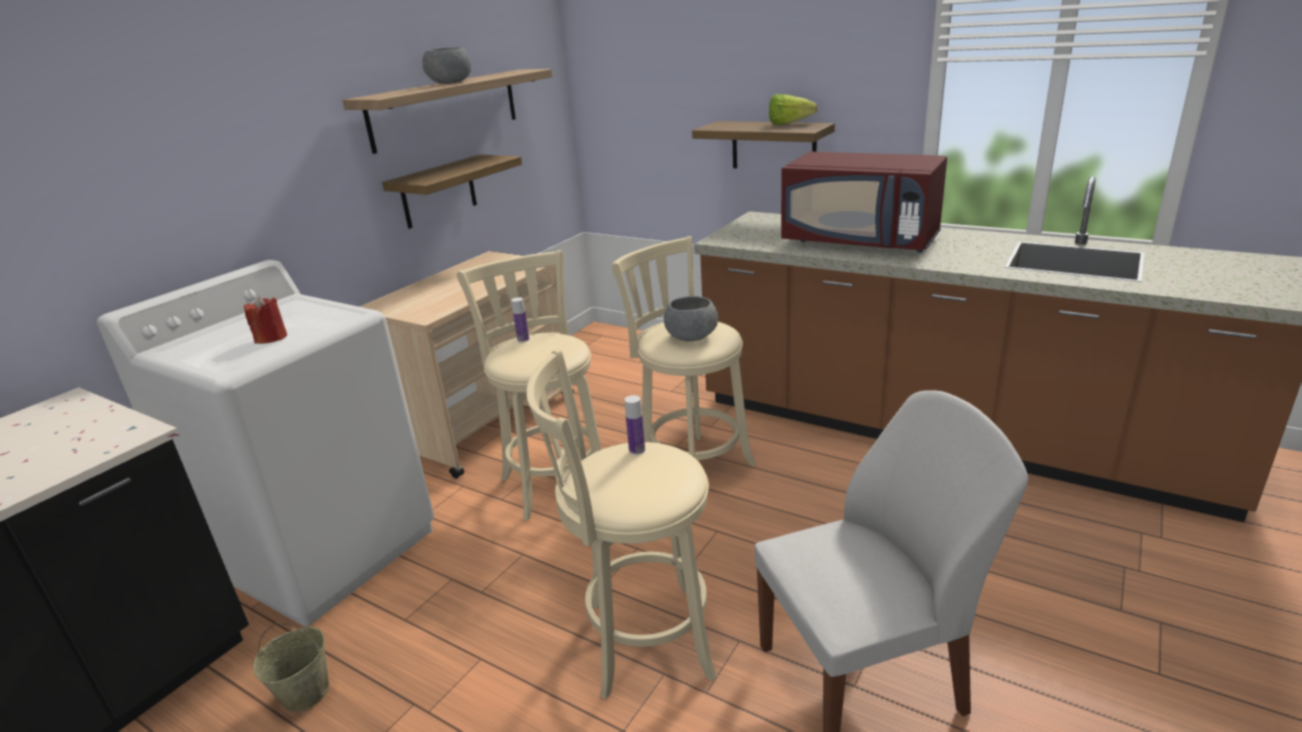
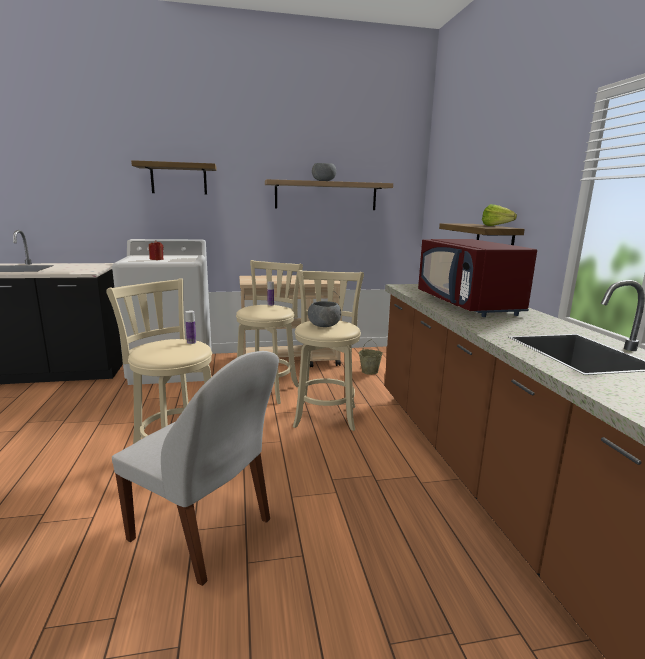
camera: 45 degrees right, 10 degrees down
(306, 692) = (94, 399): beige bucket -> beige bucket (370, 371)
(438, 191) = (310, 236): shelf -> shelf (179, 179)

